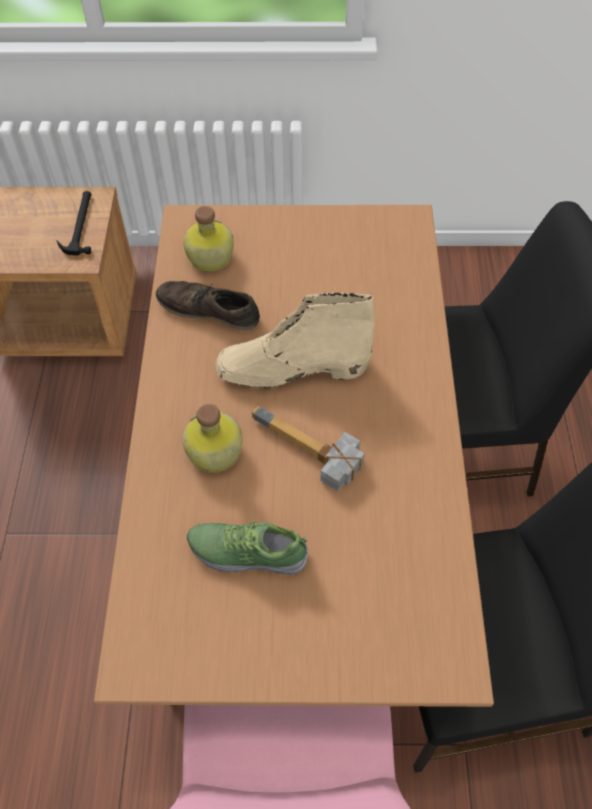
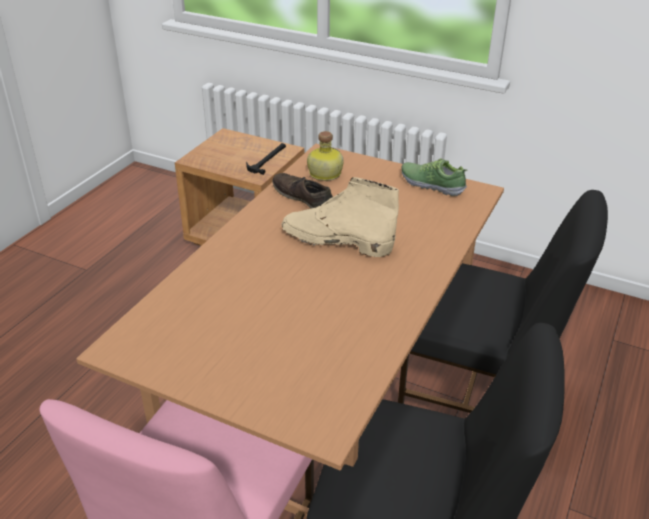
camera: 25 degrees right, 20 degrees down
(213, 453) = (249, 265): bottle -> none
(247, 551) = (231, 320): shoe -> shoe (432, 184)
(304, 453) = (310, 284): hammer -> none

